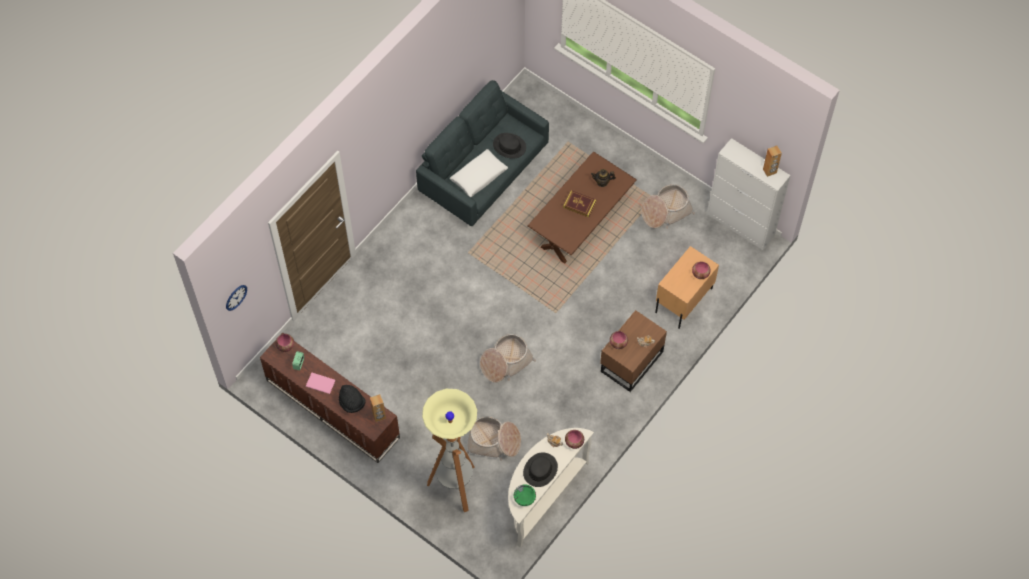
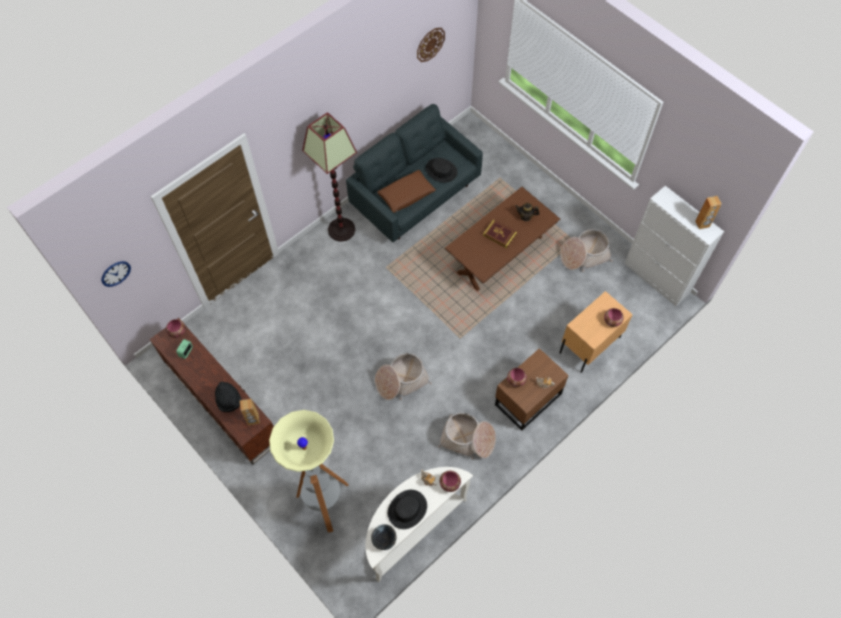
camera: 10 degrees right, 0 degrees up
(320, 382) = (202, 374): pink book -> none
(414, 220) = (341, 229): none -> floor lamp
(479, 176) = (406, 195): white pillow -> brown pillow
(485, 28) = (430, 44): none -> wall clock
(494, 442) = (373, 461): basket -> basket (467, 439)
(524, 498) = (384, 539): green bowl -> black bowl

